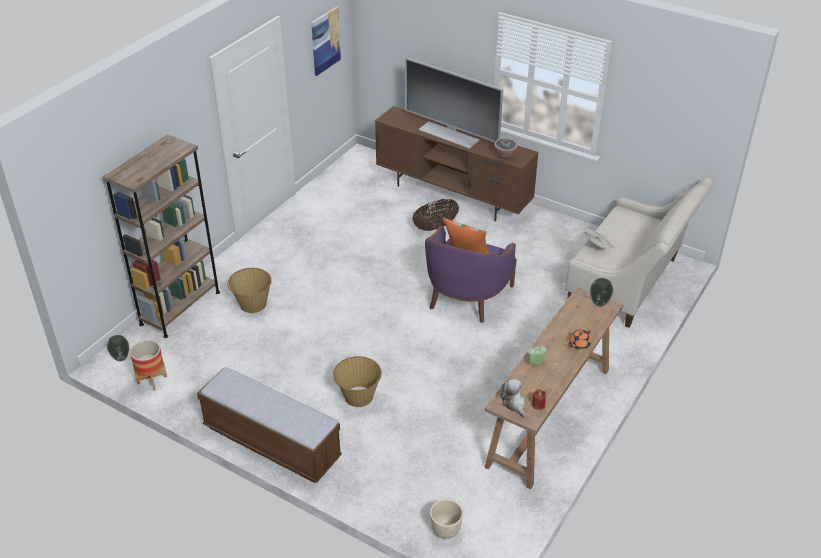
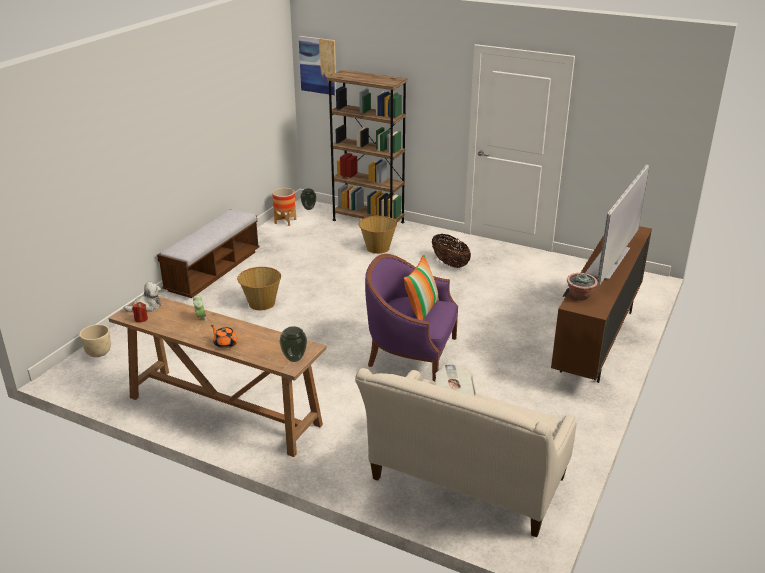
camera: 85 degrees right, 10 degrees down
(325, 41) = (641, 124): picture -> picture (318, 65)
(435, 226) = (530, 331): basket -> basket (450, 263)

